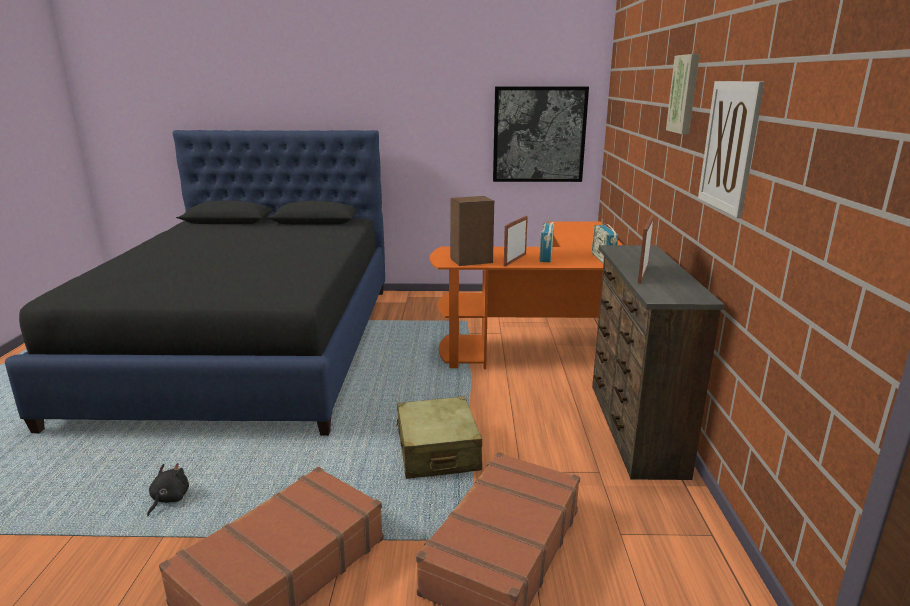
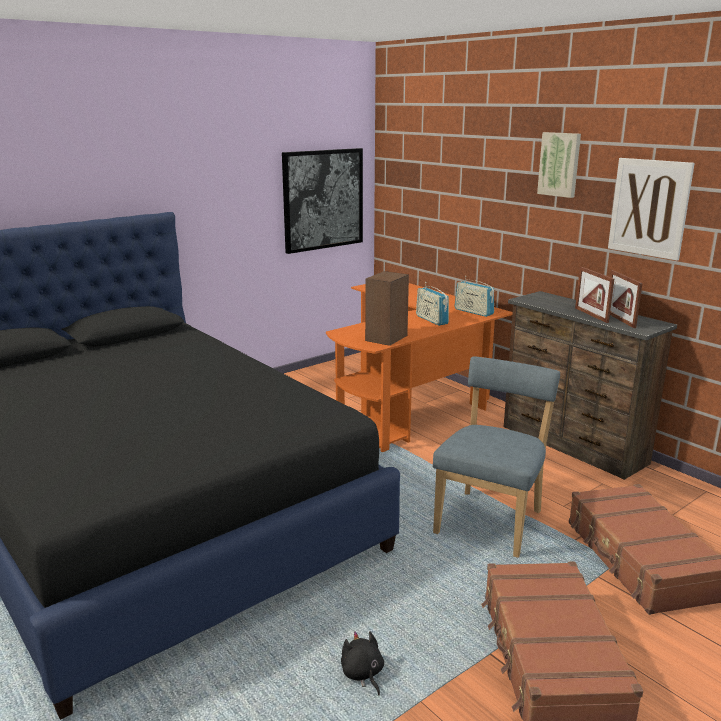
camera: 40 degrees left, 0 degrees up
(437, 451) = (491, 520): beige suitcase -> blue chair
(515, 260) = (417, 328): picture frame -> picture frame (620, 320)

